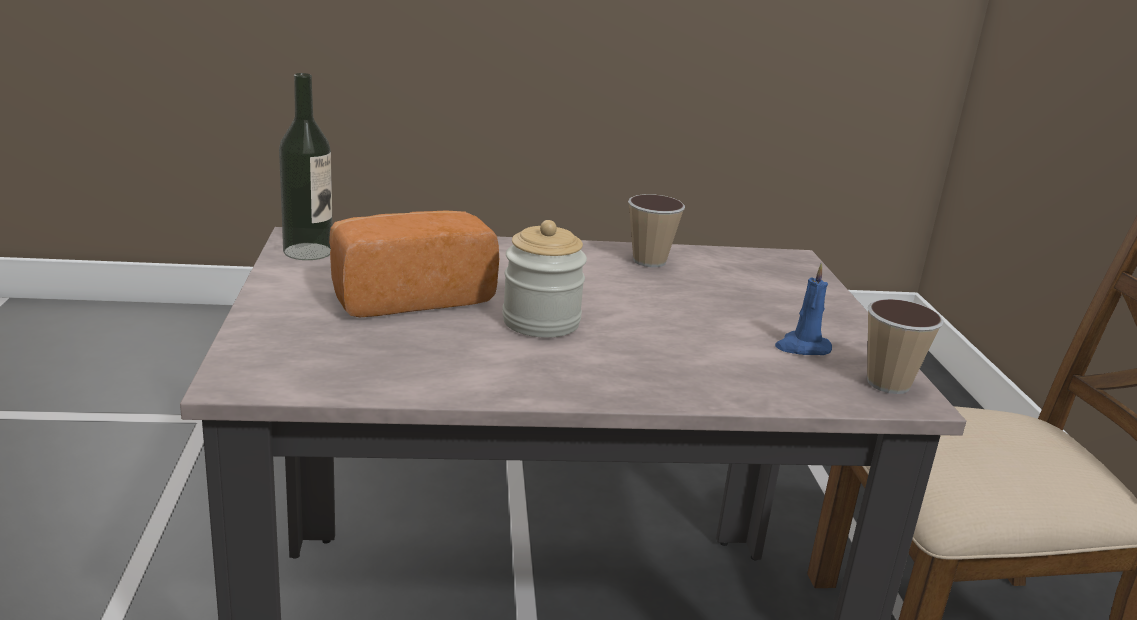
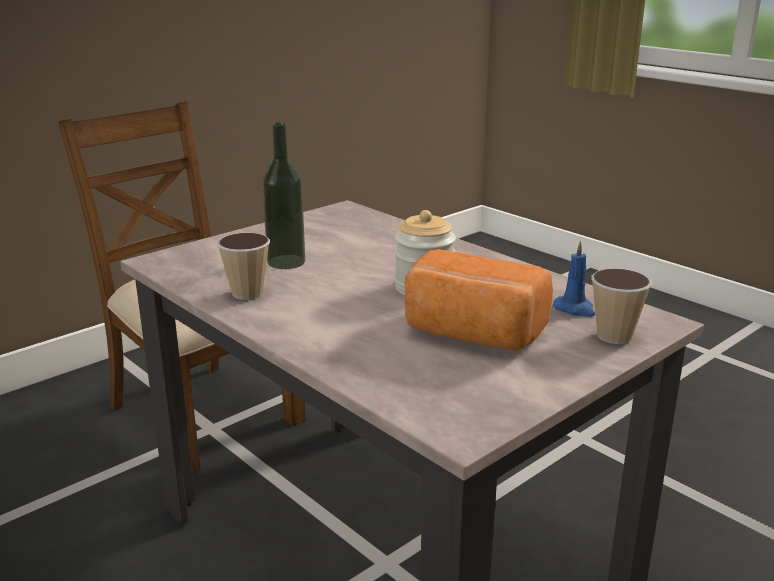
camera: 125 degrees left, 0 degrees up
(308, 251) = (483, 409): bottle -> bottle (286, 262)
(802, 347) = (325, 232): blue candle -> blue candle (575, 309)
(888, 384) = (337, 213): cup -> cup (614, 336)

